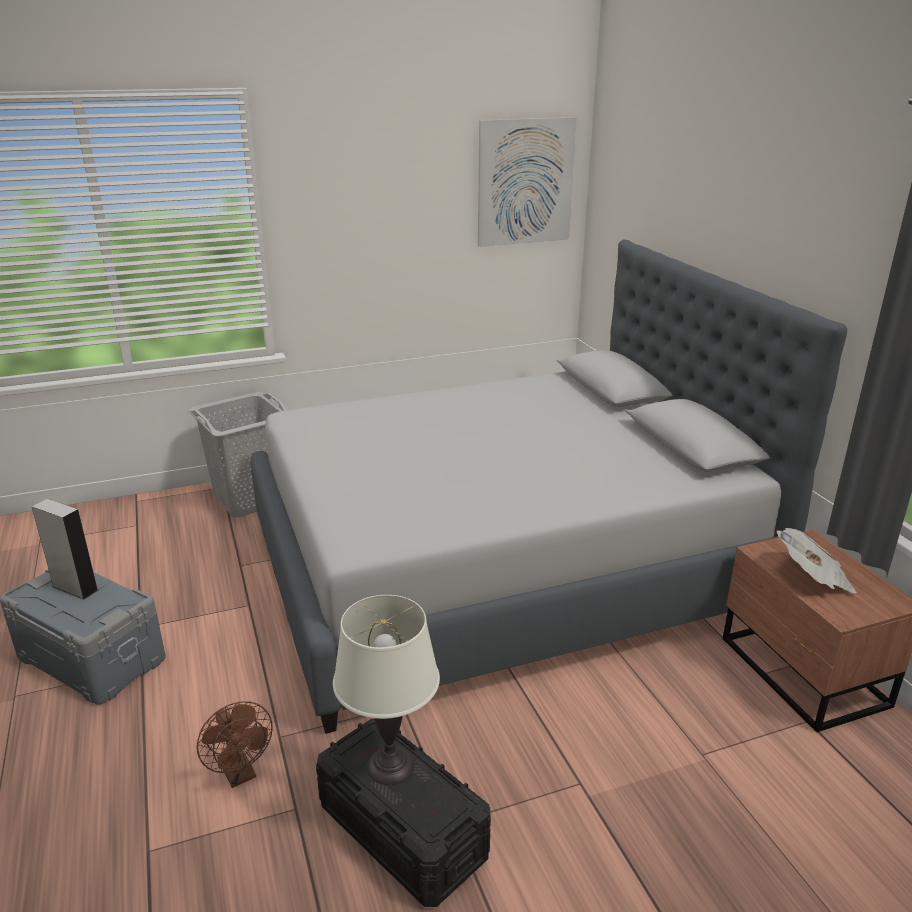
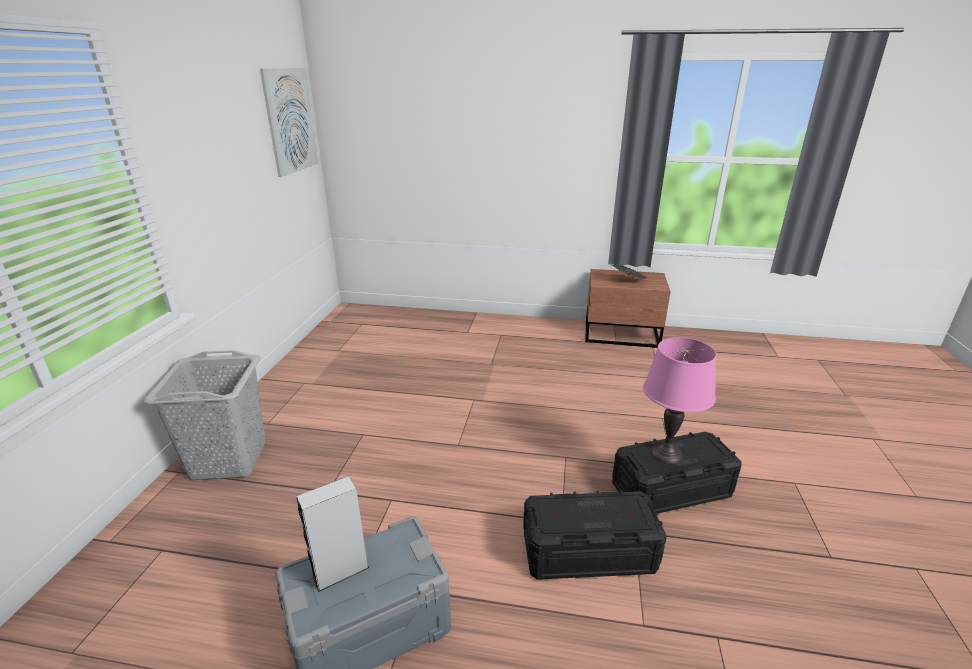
camera: 60 degrees left, 0 degrees up
(240, 774) = (588, 552): brown fan -> black storage box
(390, 765) = (666, 454): white table lamp -> pink table lamp
(501, 567) = (464, 377): grey bed -> none

